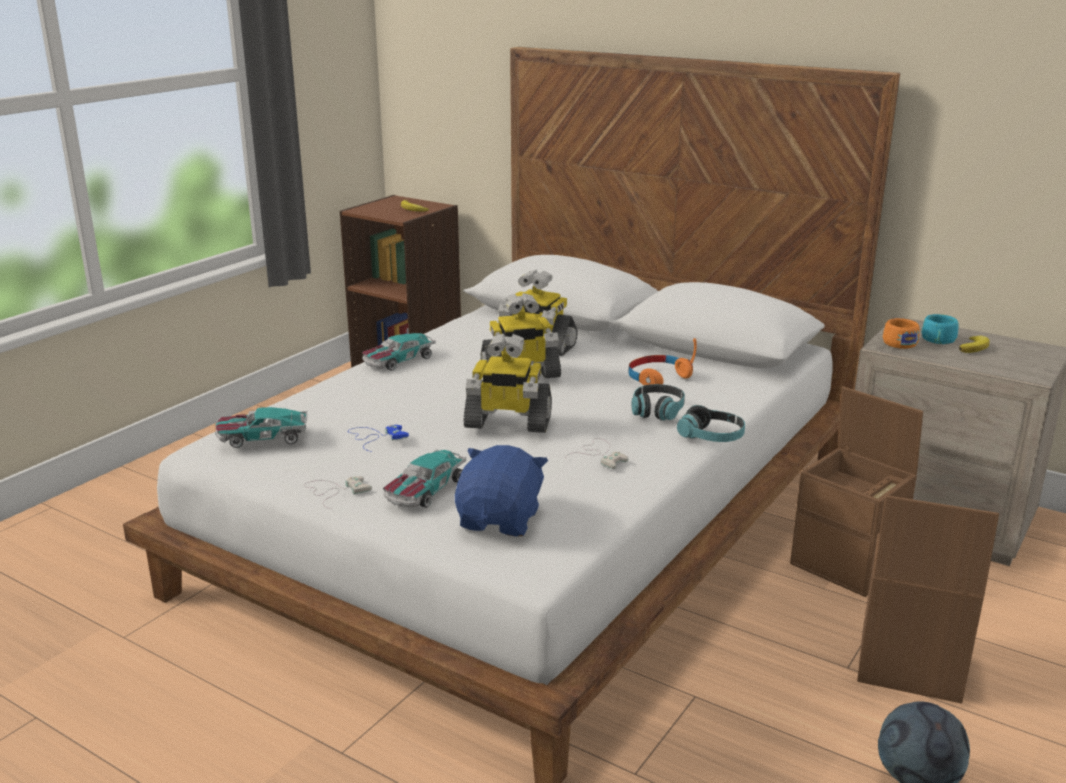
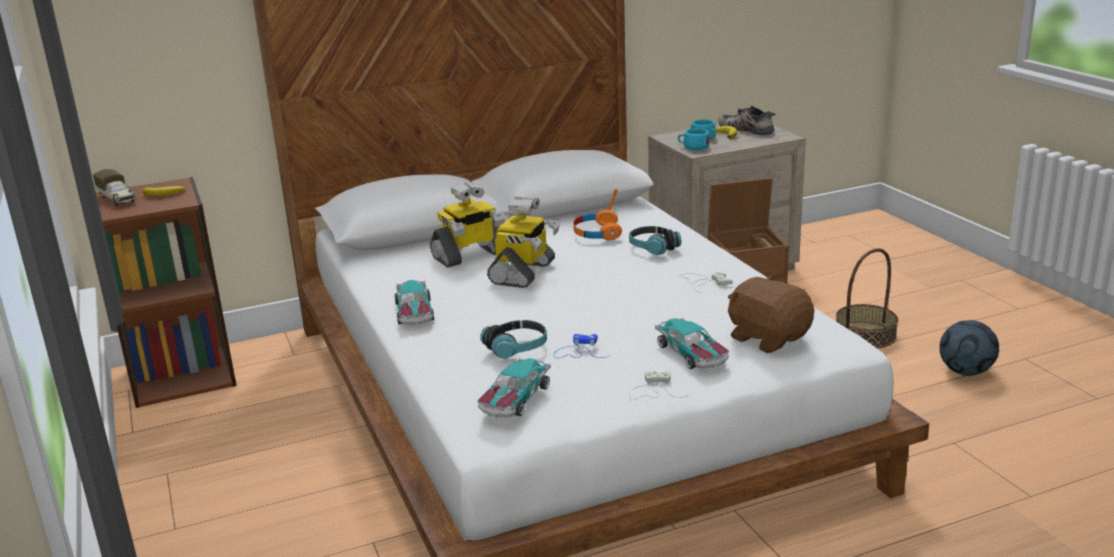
camera: 55 degrees left, 0 degrees up
(387, 203) = (118, 199): none -> toy truck
(501, 520) = (768, 338): blue plush toy -> brown plush toy
(507, 422) = (612, 297): toy robot -> none
(711, 436) = (712, 244): headphones -> headphones (516, 348)
(897, 342) = (693, 147): orange cup -> turquoise cup
(907, 667) = (865, 335): brown storage box -> basket
(1017, 353) = (747, 129): none -> shoe

